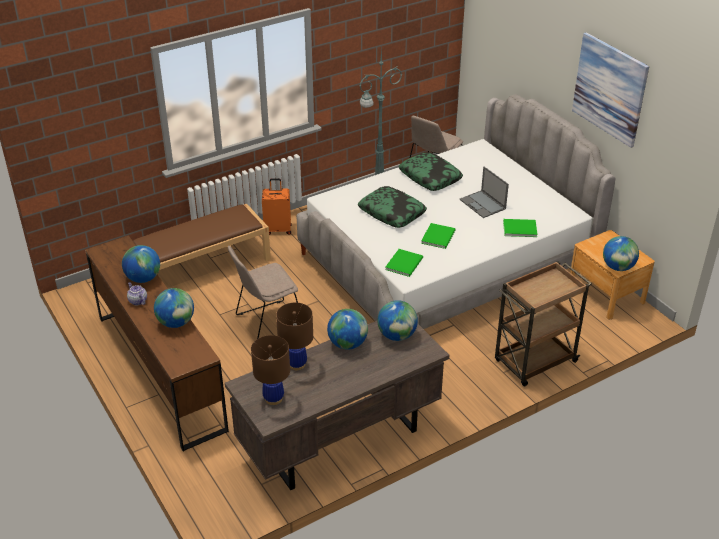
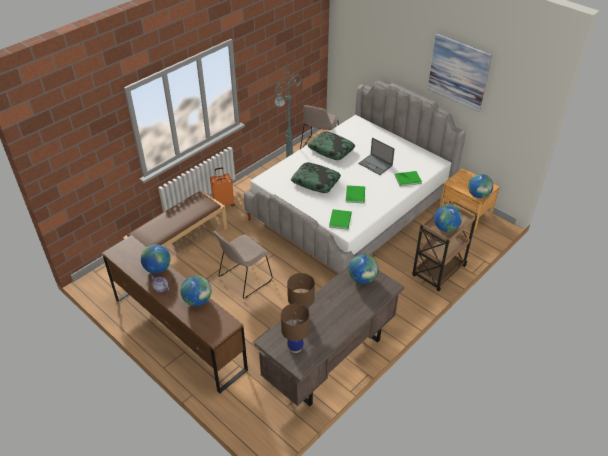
camera: 15 degrees left, 5 degrees up
(347, 344) = (330, 292): globe -> globe (445, 228)

